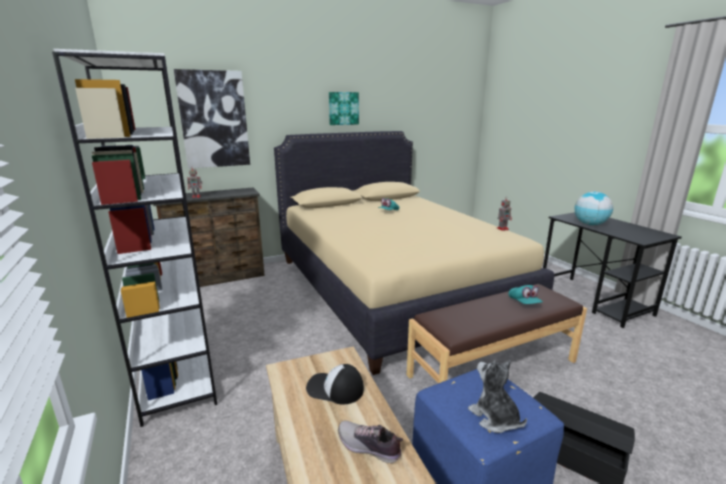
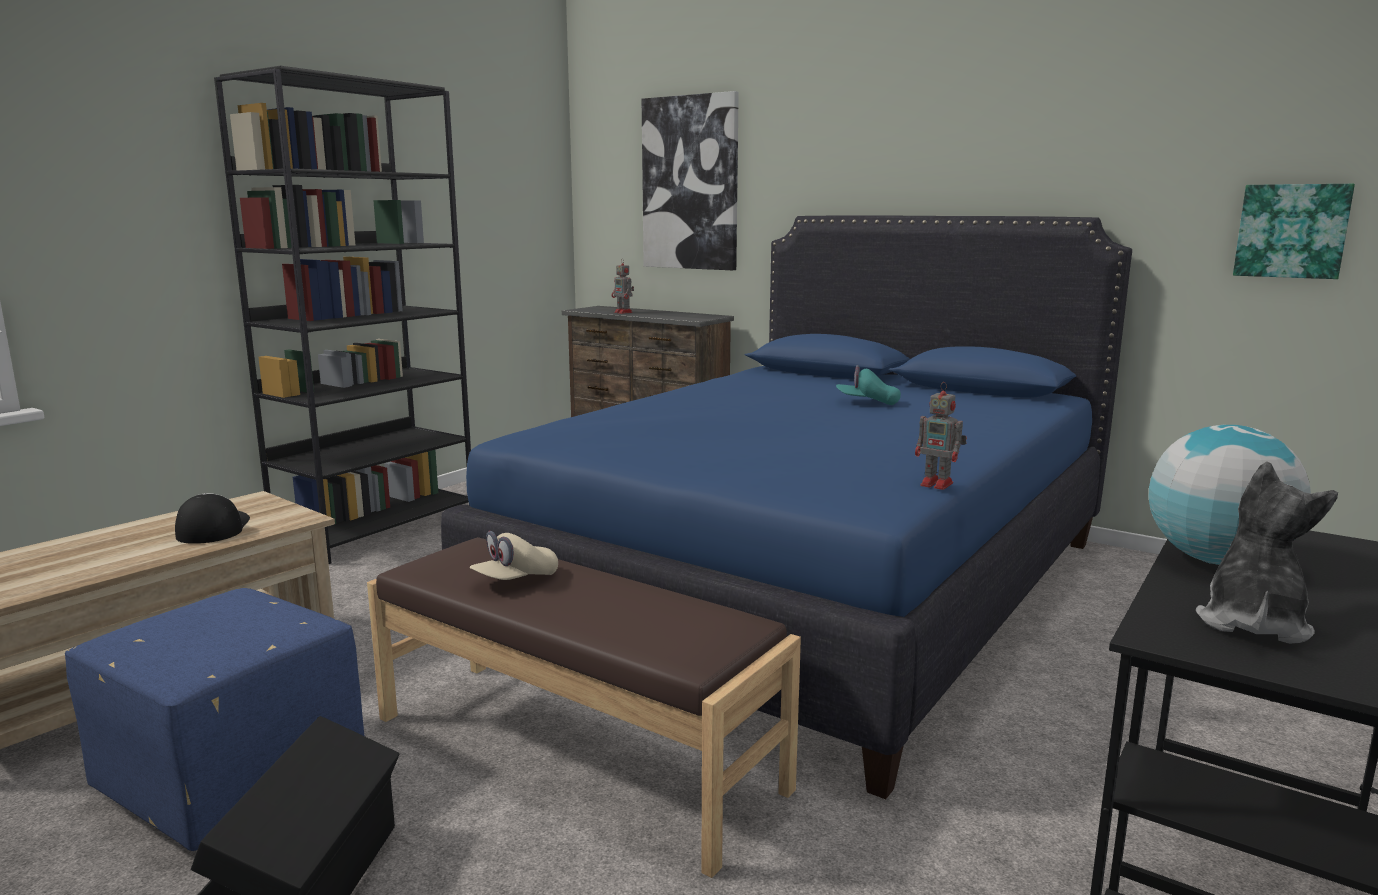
camera: 60 degrees right, 5 degrees down
(177, 374) = (378, 527): white bookcase -> black bookcase
(343, 108) = (938, 158): picture -> picture (1291, 231)
(369, 447) = (82, 565): shoe -> none
(392, 287) = (810, 585): beige bed -> blue bed
(480, 315) = (515, 580): none -> beige cap
(494, 418) = (169, 639): plush toy -> plush toy (1252, 622)
(524, 303) = (626, 614): turquoise cap -> none

